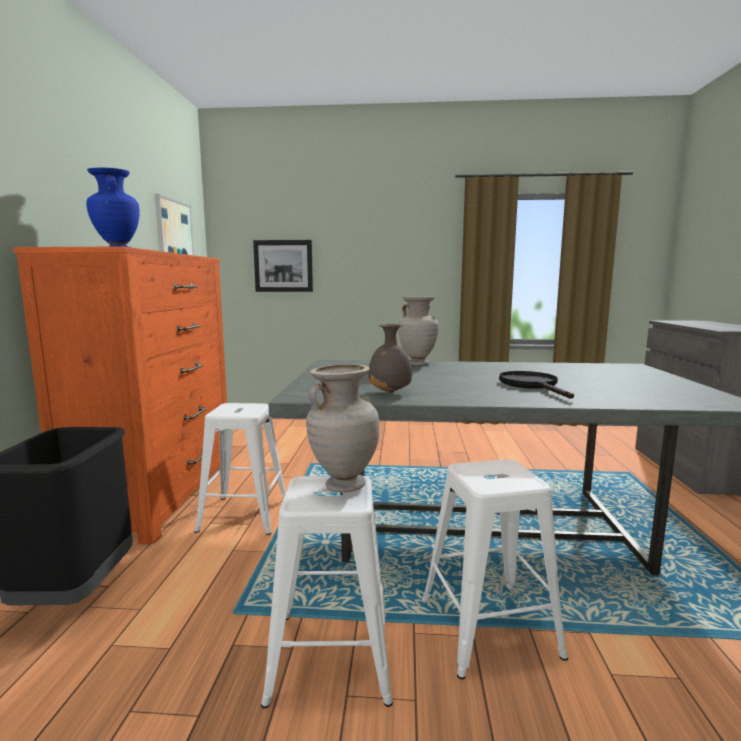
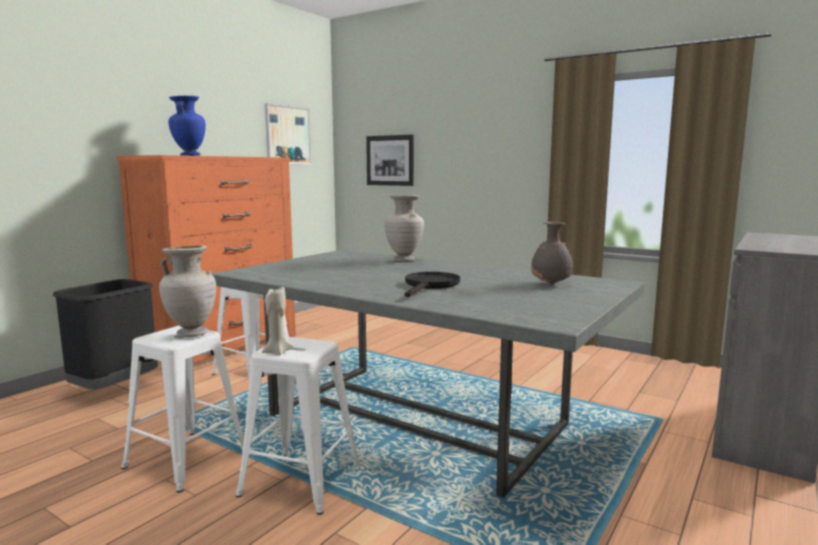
camera: 30 degrees right, 0 degrees up
(390, 393) = (300, 277): grey vase -> grey vase (551, 284)
(496, 484) = (277, 352): none -> beige candle

